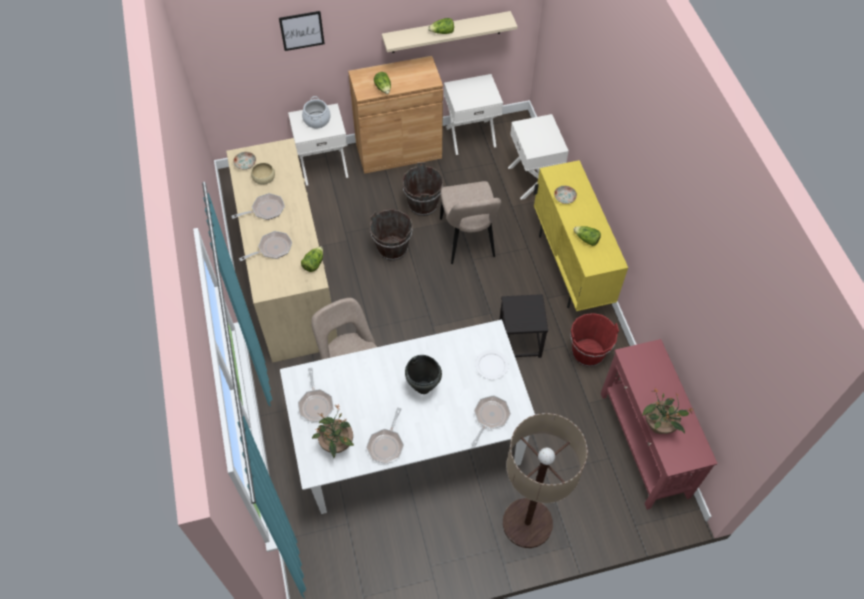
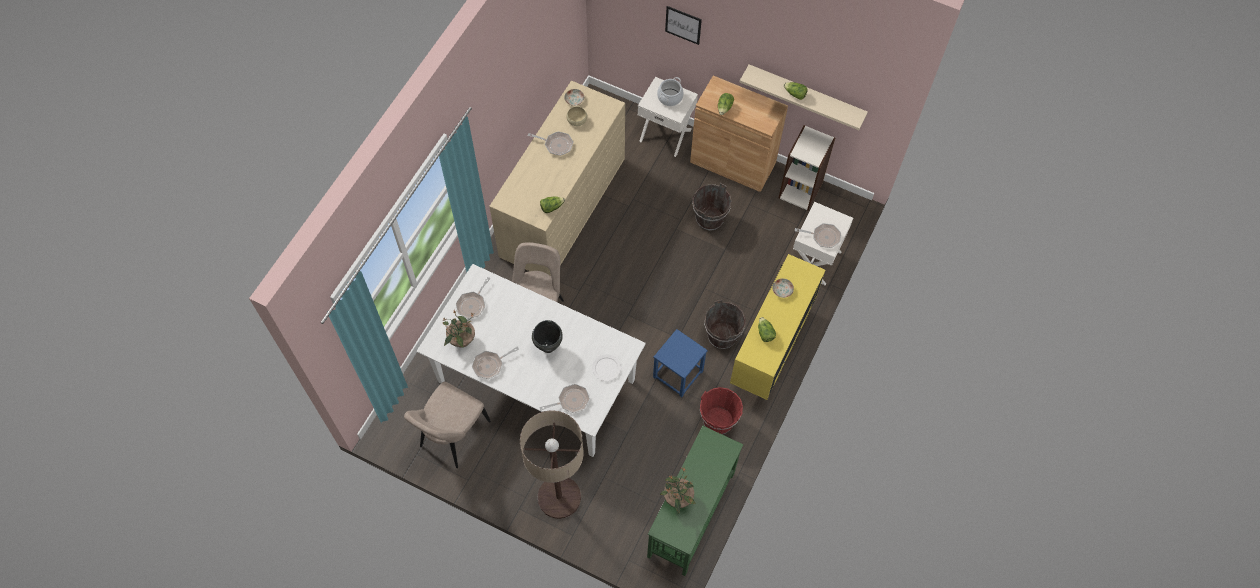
camera: 40 degrees right, 5 degrees up
(272, 249) = (535, 176): frying pan -> frying pan (823, 237)
(392, 248) = (655, 236): brown bucket -> brown bucket (722, 336)
(468, 240) = (715, 271): beige chair -> beige chair (452, 436)
(470, 136) = (801, 189): white nightstand -> bookcase
(520, 341) = (678, 374): black stool -> blue stool
(643, 444) = (690, 515): red console table -> green console table

